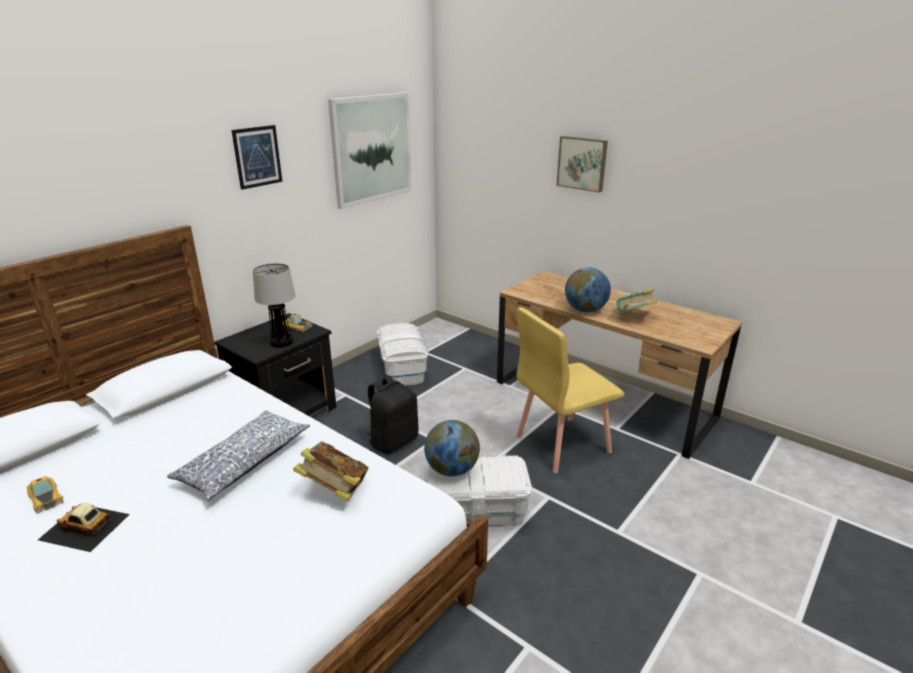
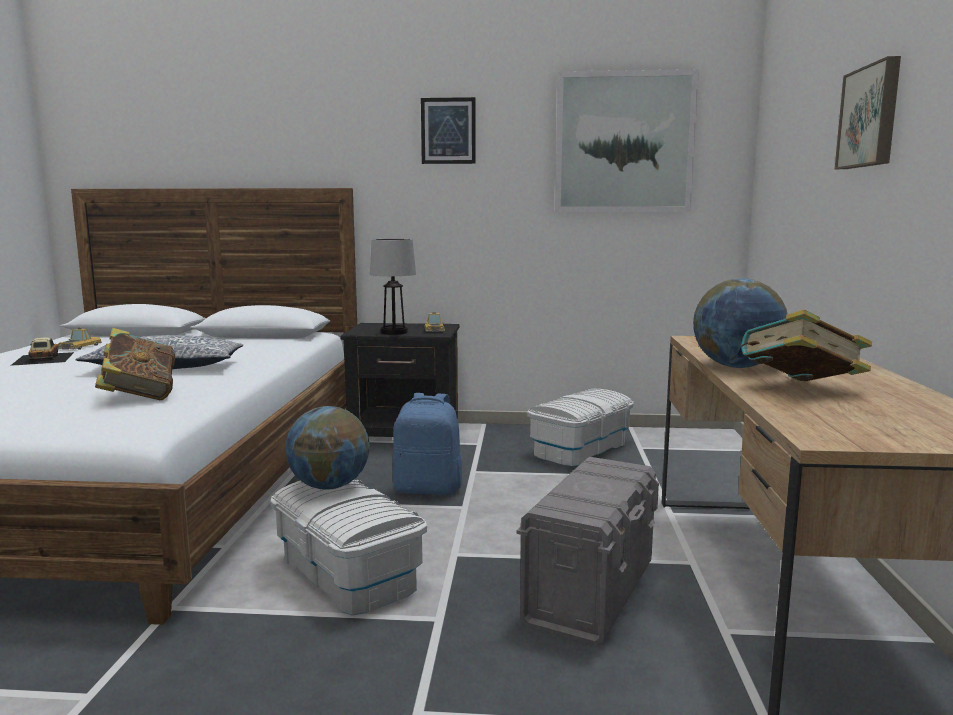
camera: 55 degrees right, 15 degrees down
(393, 441) = (428, 489): black backpack -> blue backpack
(561, 444) = (591, 592): yellow chair -> grey storage box

